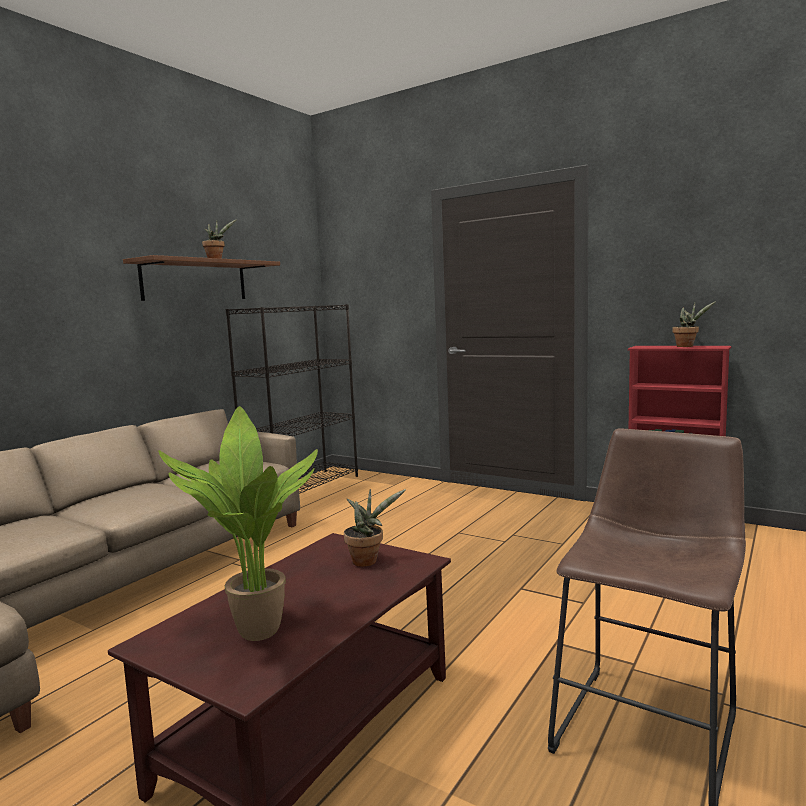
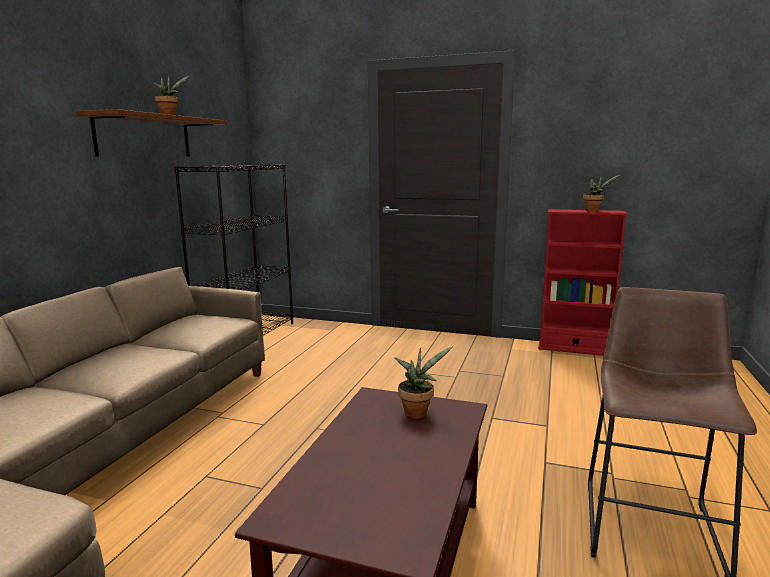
camera: 15 degrees left, 5 degrees up
(252, 632) = (369, 496): potted plant -> none

